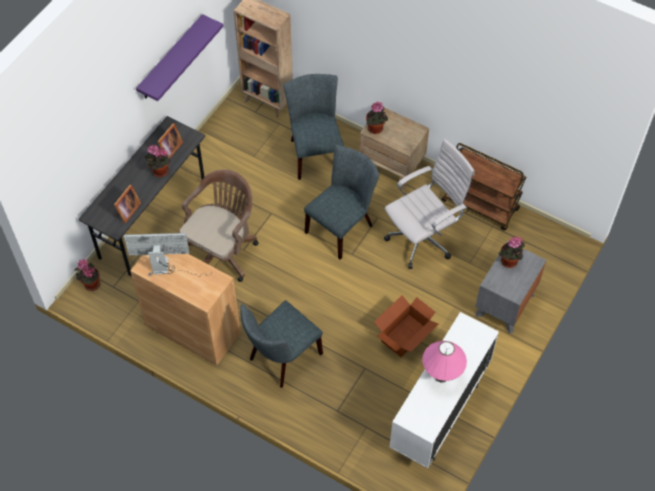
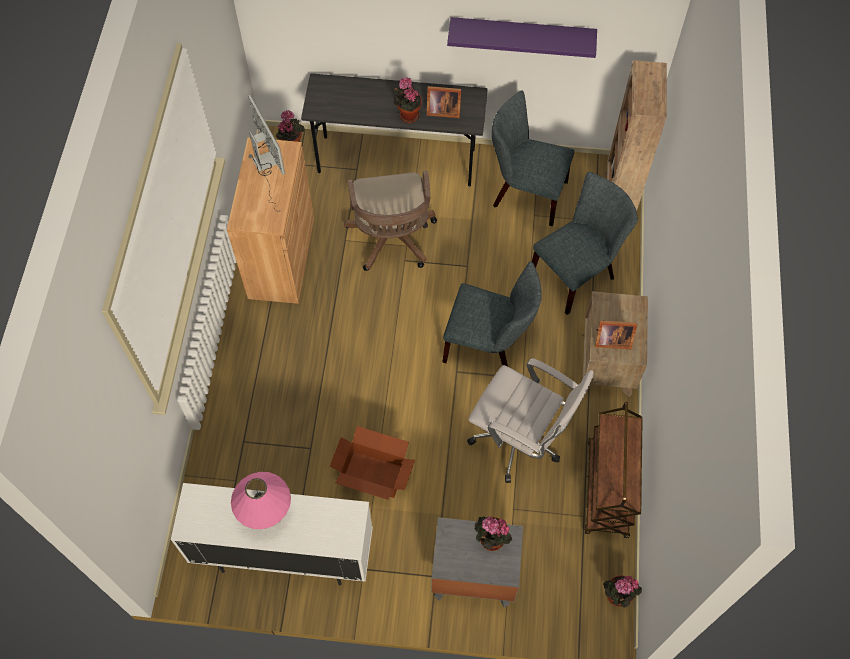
camera: 65 degrees right, 5 degrees up
(126, 211) = (341, 109): picture frame -> picture frame (611, 340)
(222, 251) = (392, 241): brown office chair -> brown office chair turned 75 degrees clockwise
(282, 358) = (284, 357): grey chair -> grey chair (525, 193)
(376, 129) = (607, 306): potted plant -> potted plant (616, 597)

